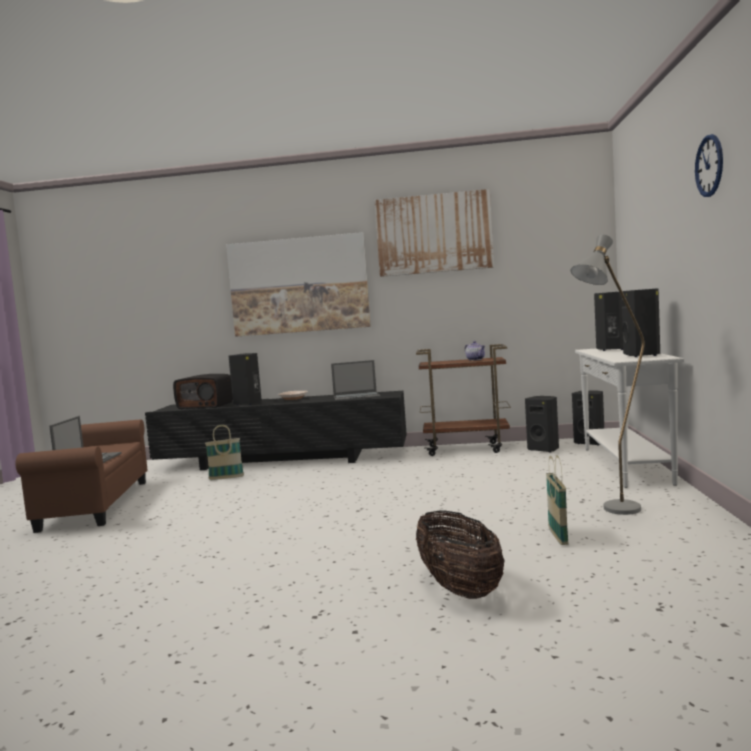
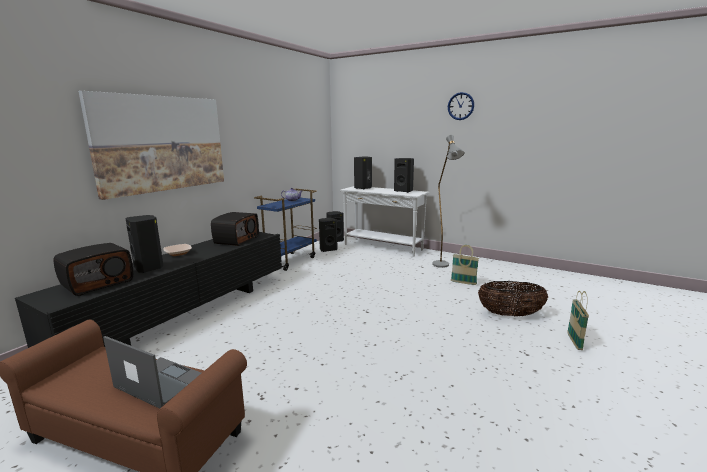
camera: 65 degrees left, 10 degrees up
(226, 478) = (189, 343): basket -> basket (574, 342)
(357, 397) = (236, 240): laptop -> radio
(434, 233) = (256, 108): picture -> none
(467, 449) = (290, 261): brown cart -> blue cart

